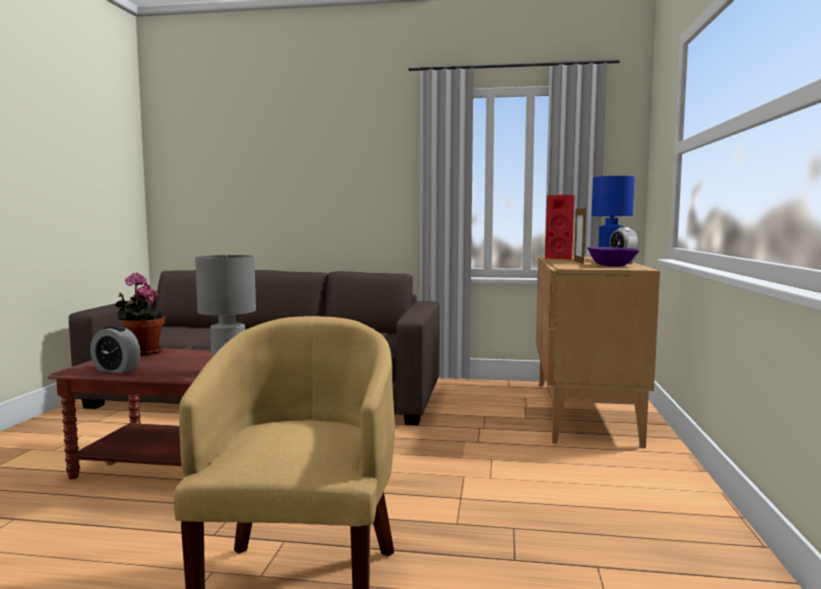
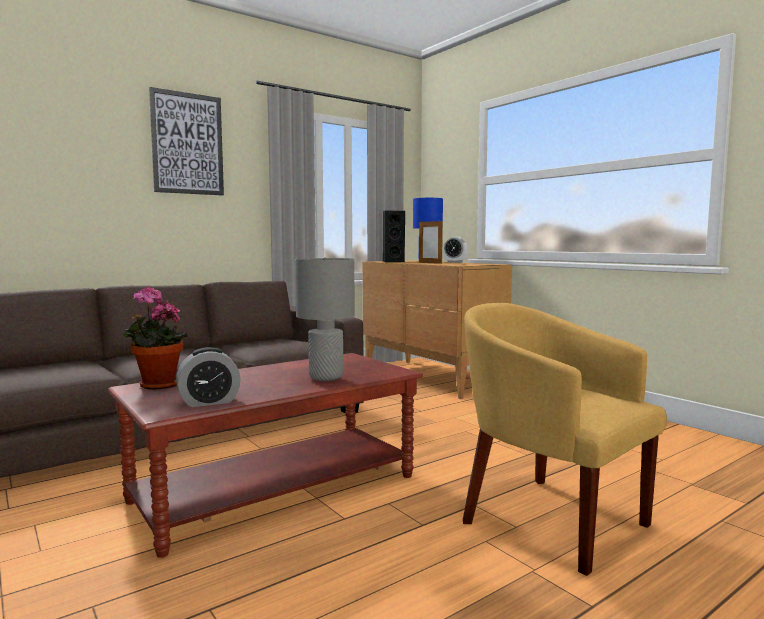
camera: 45 degrees left, 0 degrees up
(347, 140) = (187, 144): none -> picture
(561, 258) = (392, 261): red speaker -> black speaker
(611, 266) = (468, 263): purple bowl -> none

